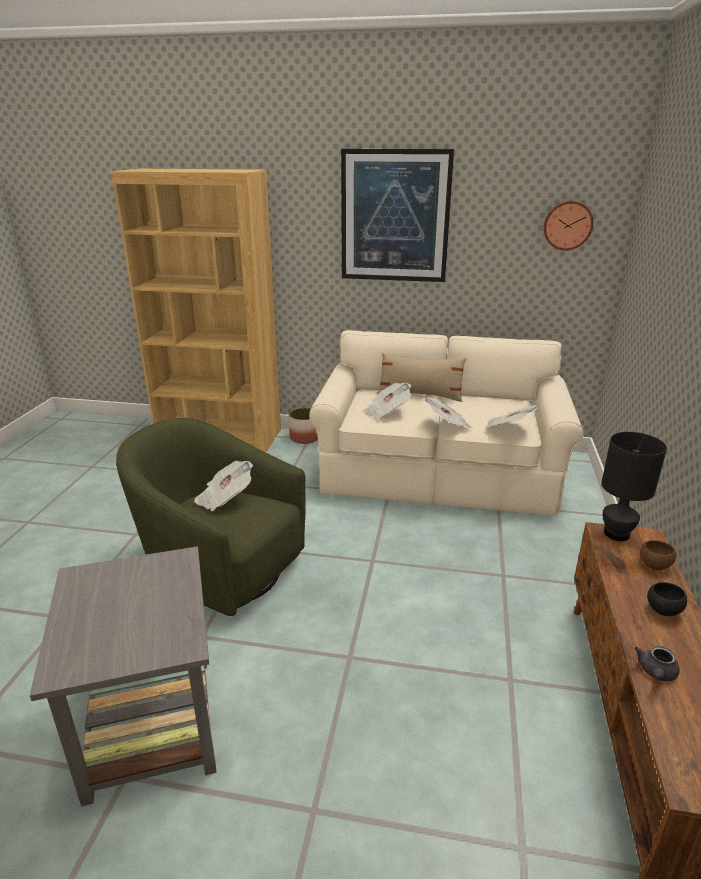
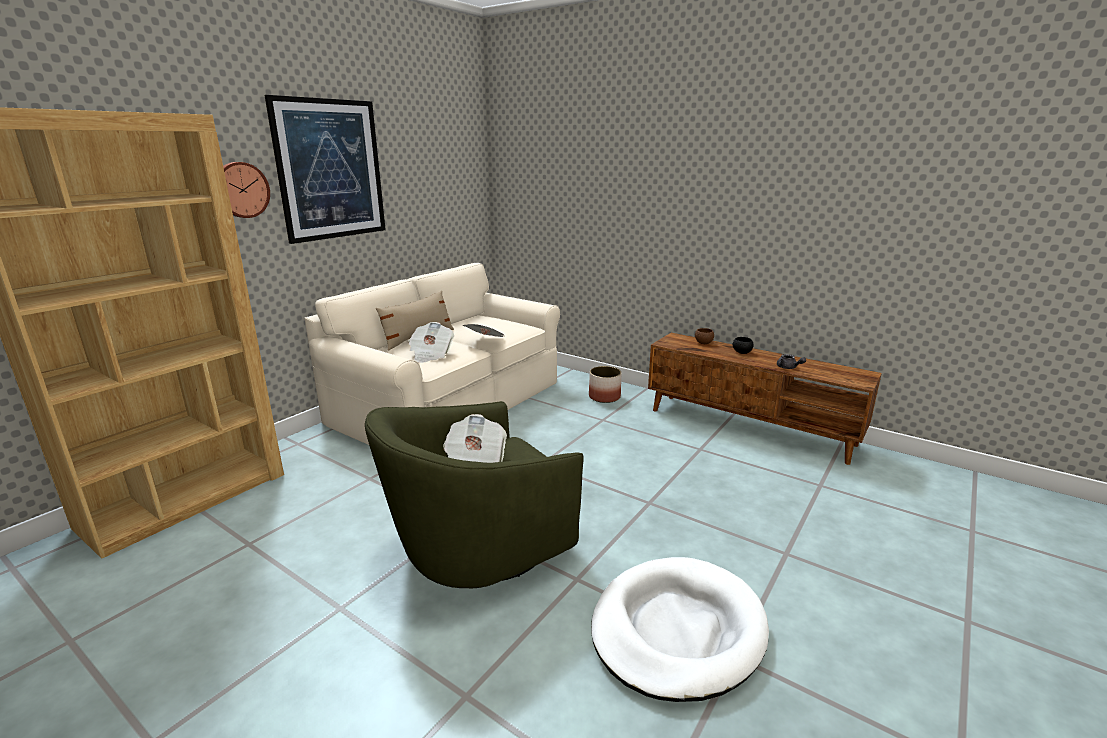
camera: 65 degrees left, 5 degrees down
(151, 723) = (677, 630): grey side table -> white dog bed
(305, 437) = (292, 445): planter -> planter (604, 397)
(508, 428) = (518, 328): newspaper -> none
(567, 225) = (455, 168): wall clock -> wall clock (240, 190)
(617, 533) = (668, 341): black table lamp -> none

